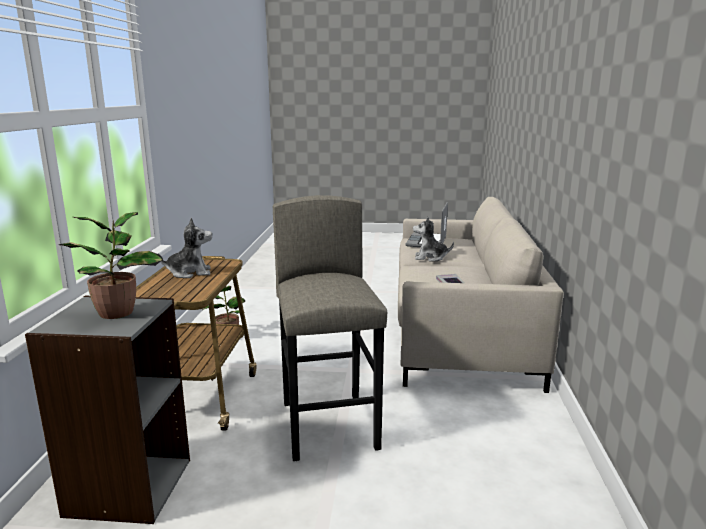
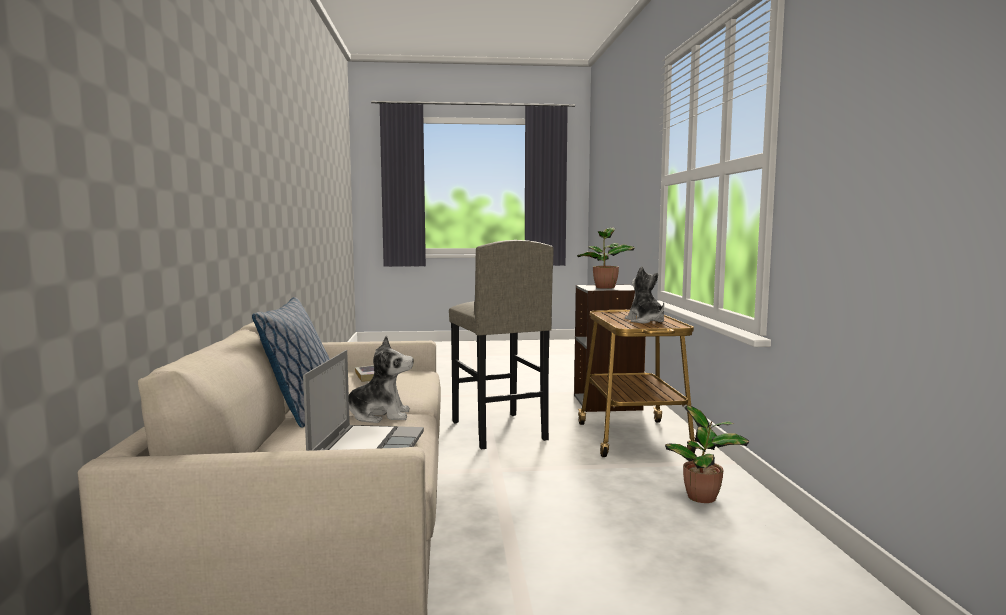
camera: 170 degrees right, 10 degrees down
(190, 273) = (645, 321): plush toy -> plush toy turned 90 degrees clockwise
(475, 262) = (302, 410): none -> pillow

